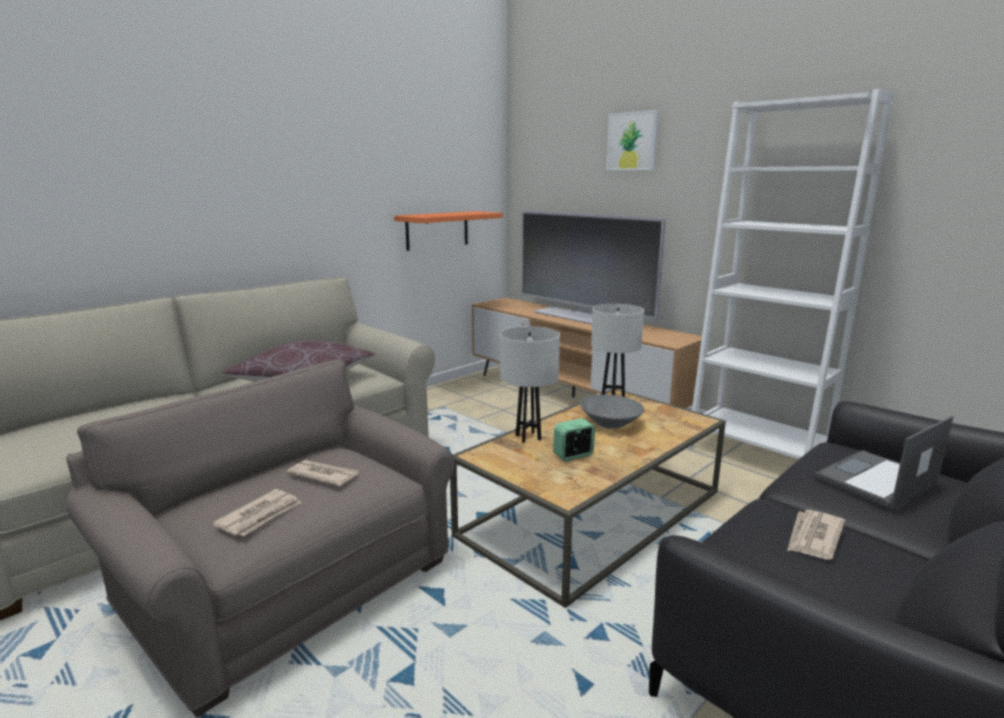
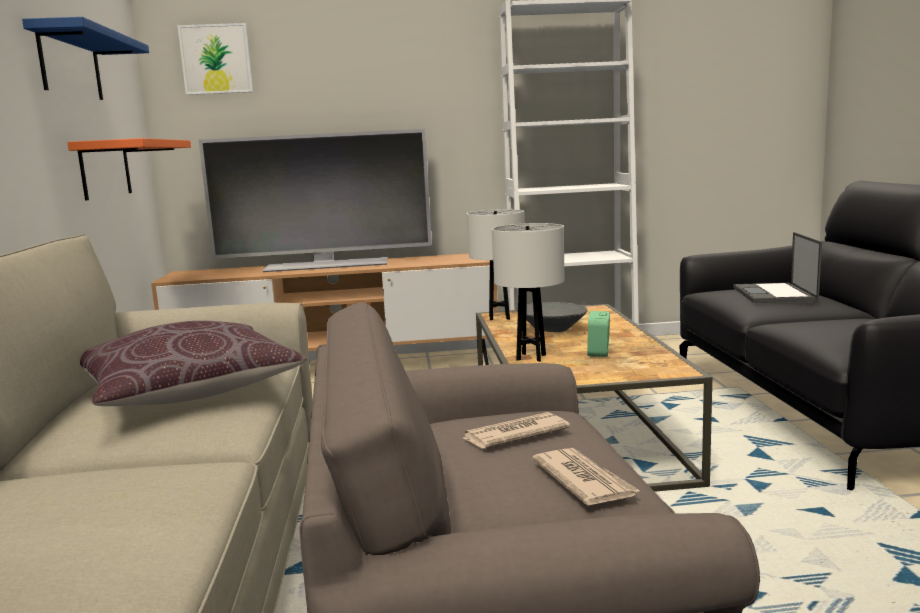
camera: 50 degrees left, 5 degrees down
(410, 167) = (70, 65): none -> blue shelf
(632, 141) = (354, 45): picture -> picture (216, 59)
(813, 537) = (839, 322): newspaper -> none

